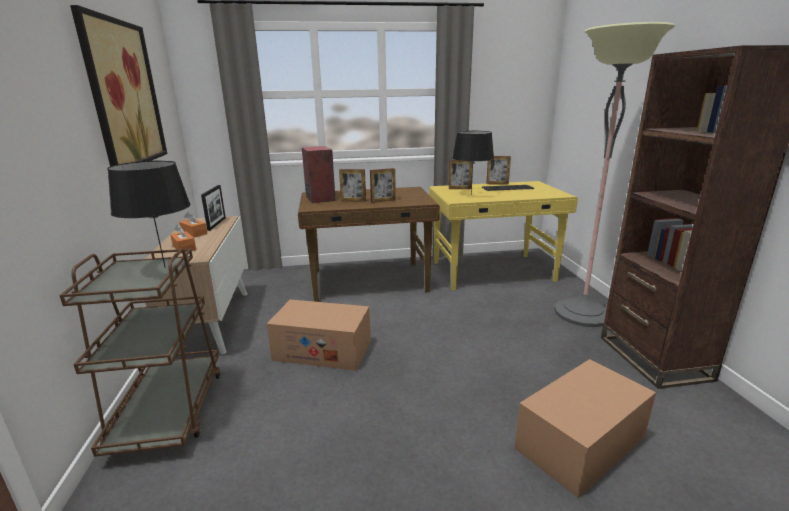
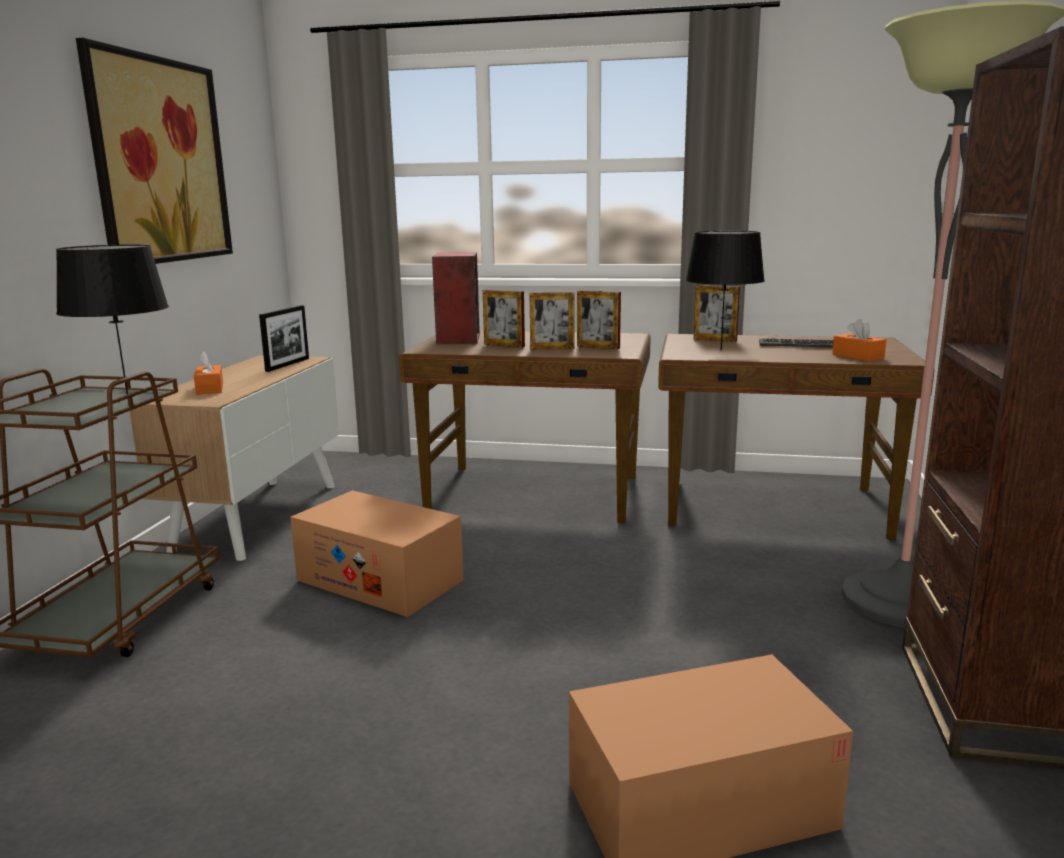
camera: 20 degrees right, 5 degrees down
(194, 233) = (244, 373): orange tissue box -> orange tissue box (857, 356)
(493, 272) = (774, 507): yellow desk -> brown desk
(497, 184) = (799, 337): picture frame -> picture frame (598, 347)

